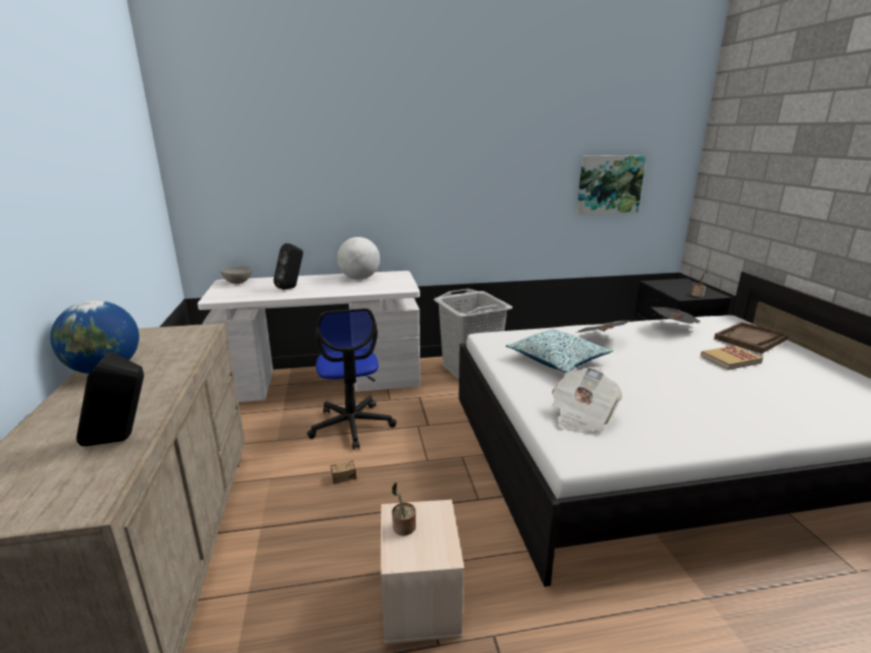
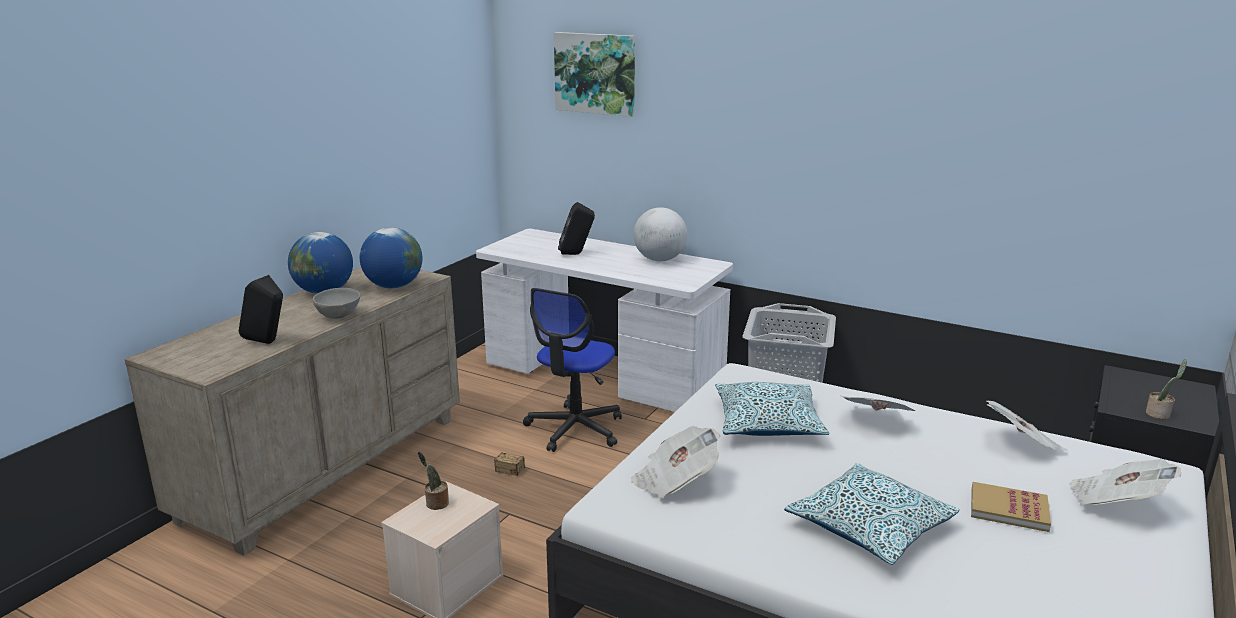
camera: 40 degrees right, 0 degrees up
(182, 344) = (393, 286): none -> globe
(238, 282) = (541, 236): grey bowl -> grey bowl (339, 315)
(609, 184) = (1066, 190): picture -> picture (595, 73)
(707, 395) = (870, 527): none -> pillow
(750, 339) = (1116, 502): brown tray -> newspaper

